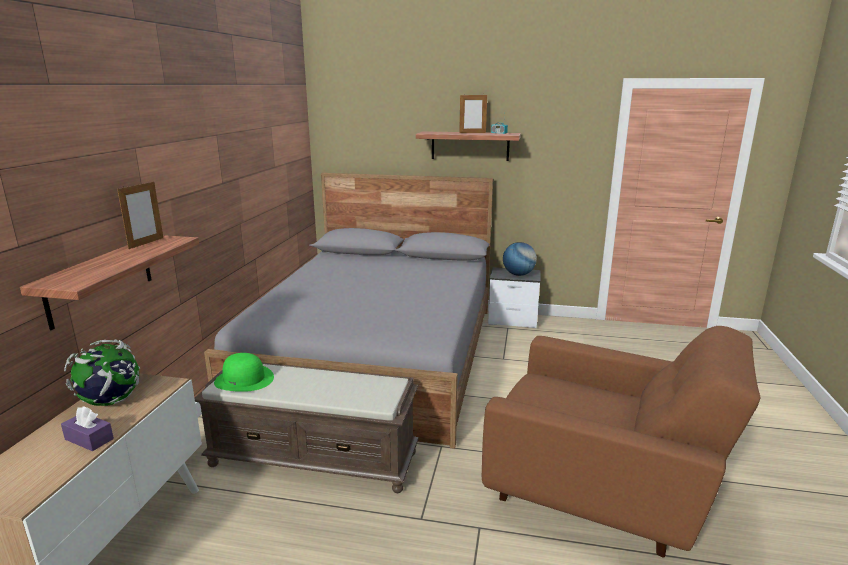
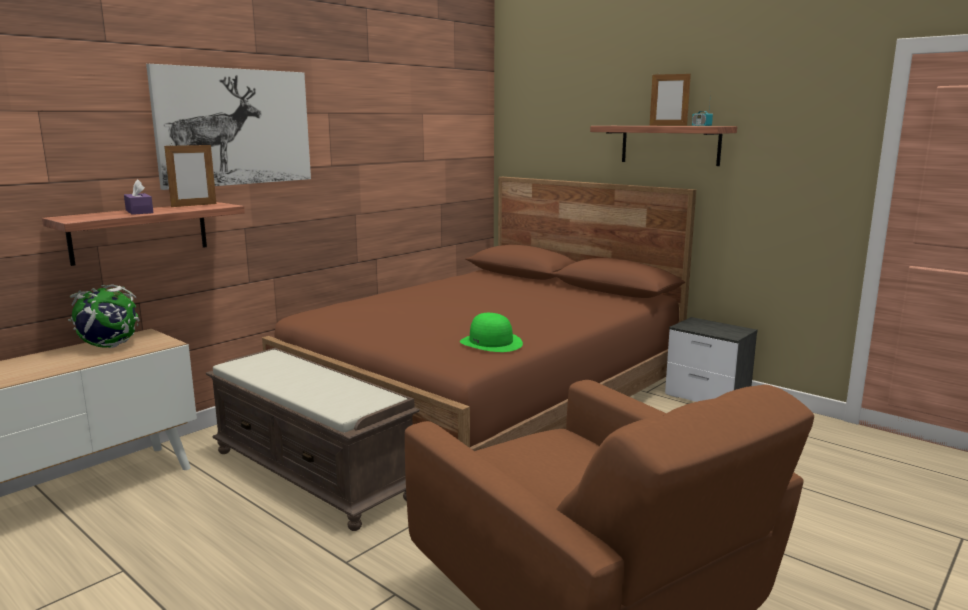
camera: 30 degrees right, 5 degrees down
(89, 439) = (55, 366): purple tissue box -> purple tissue box (139, 211)
(159, 159) = (235, 127): none -> picture
(244, 379) = (258, 364): green hat -> green hat (491, 343)
(377, 355) = (489, 397): grey bed -> brown bed
(518, 274) = (715, 329): globe -> none

